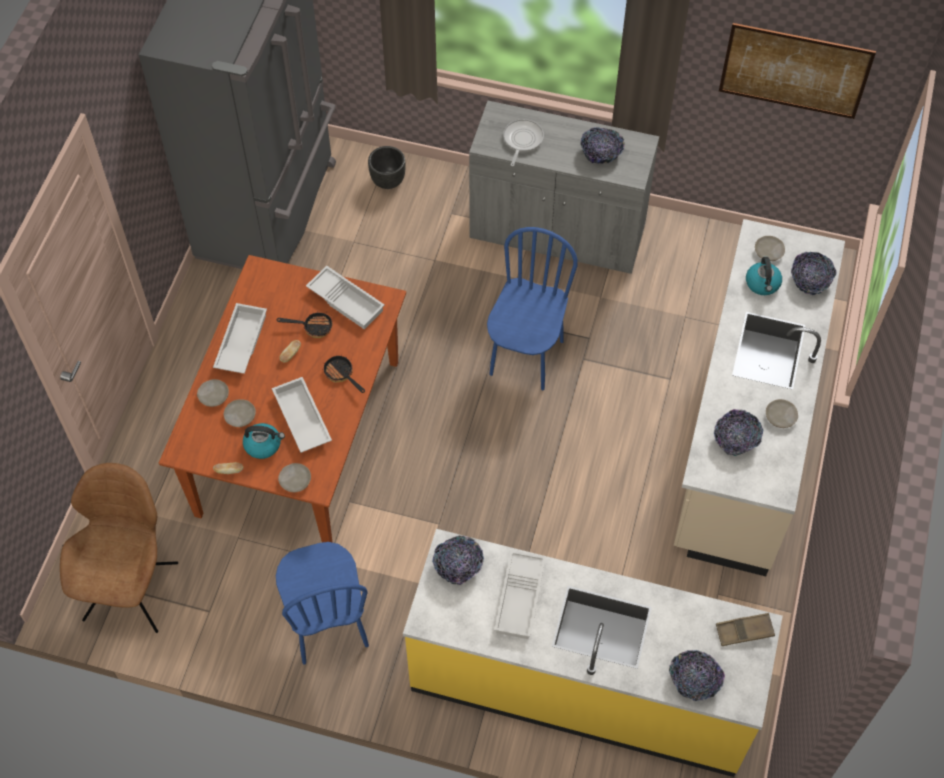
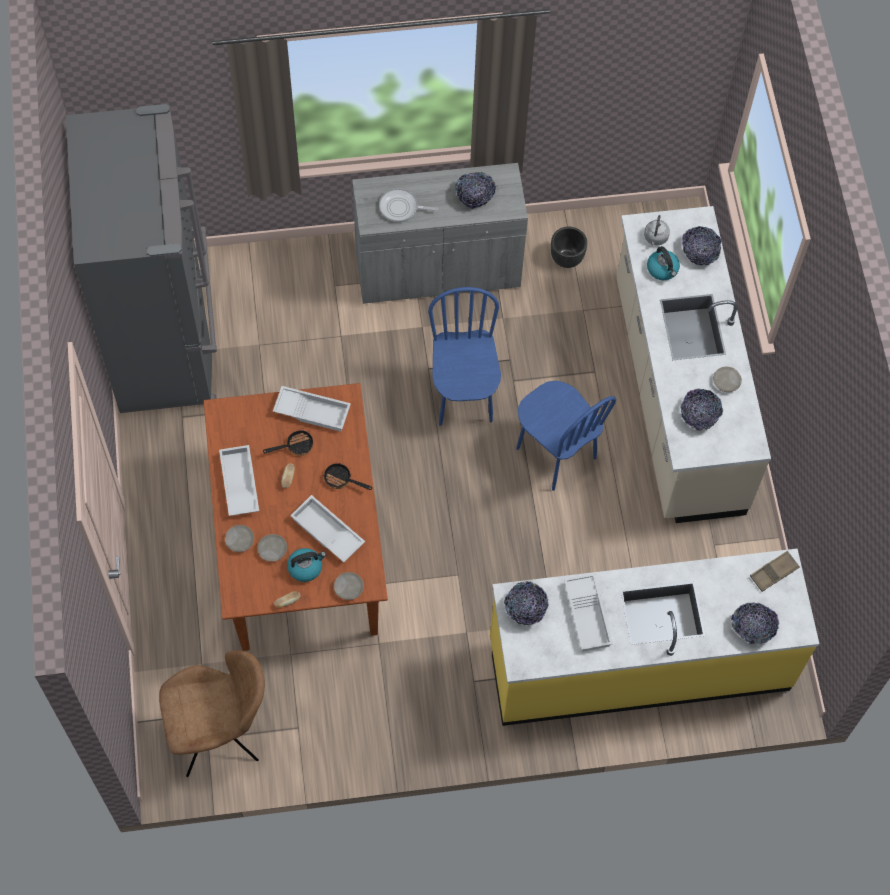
camera: 25 degrees left, 5 degrees up
(132, 587) = (220, 734): brown chair -> brown chair turned 90 degrees clockwise
(327, 624) = (405, 698): blue chair -> blue chair (555, 453)
(387, 181) = (262, 275): black planter -> black planter (566, 259)
(522, 140) = (401, 208): frying pan -> frying pan turned 75 degrees counterclockwise
(768, 252) = (655, 238): beige plate -> grey kettle
(794, 71) = (628, 75): picture -> none

